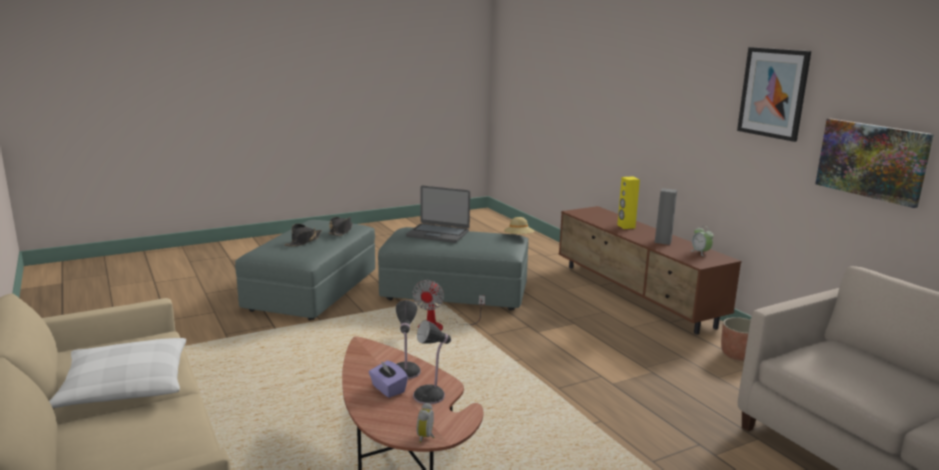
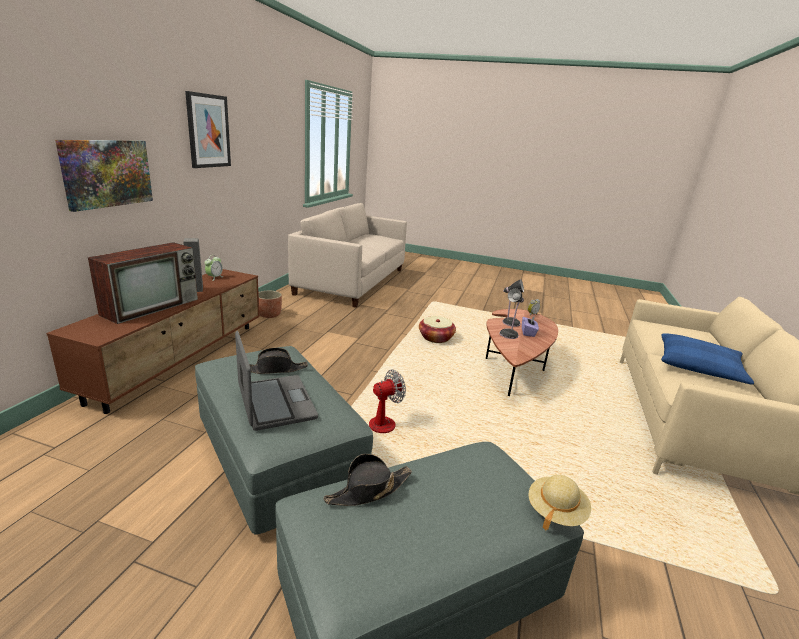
camera: 135 degrees left, 5 degrees up
(125, 386) = (699, 367): white pillow -> blue pillow
(303, 241) = (456, 493): black hat -> black hat (275, 369)
(518, 238) = (221, 359): beige hat -> beige hat (555, 511)
(557, 441) = (436, 338): none -> basket
(626, 226) = (152, 306): yellow speaker -> television
(872, 160) = (261, 166): picture -> picture (107, 173)

